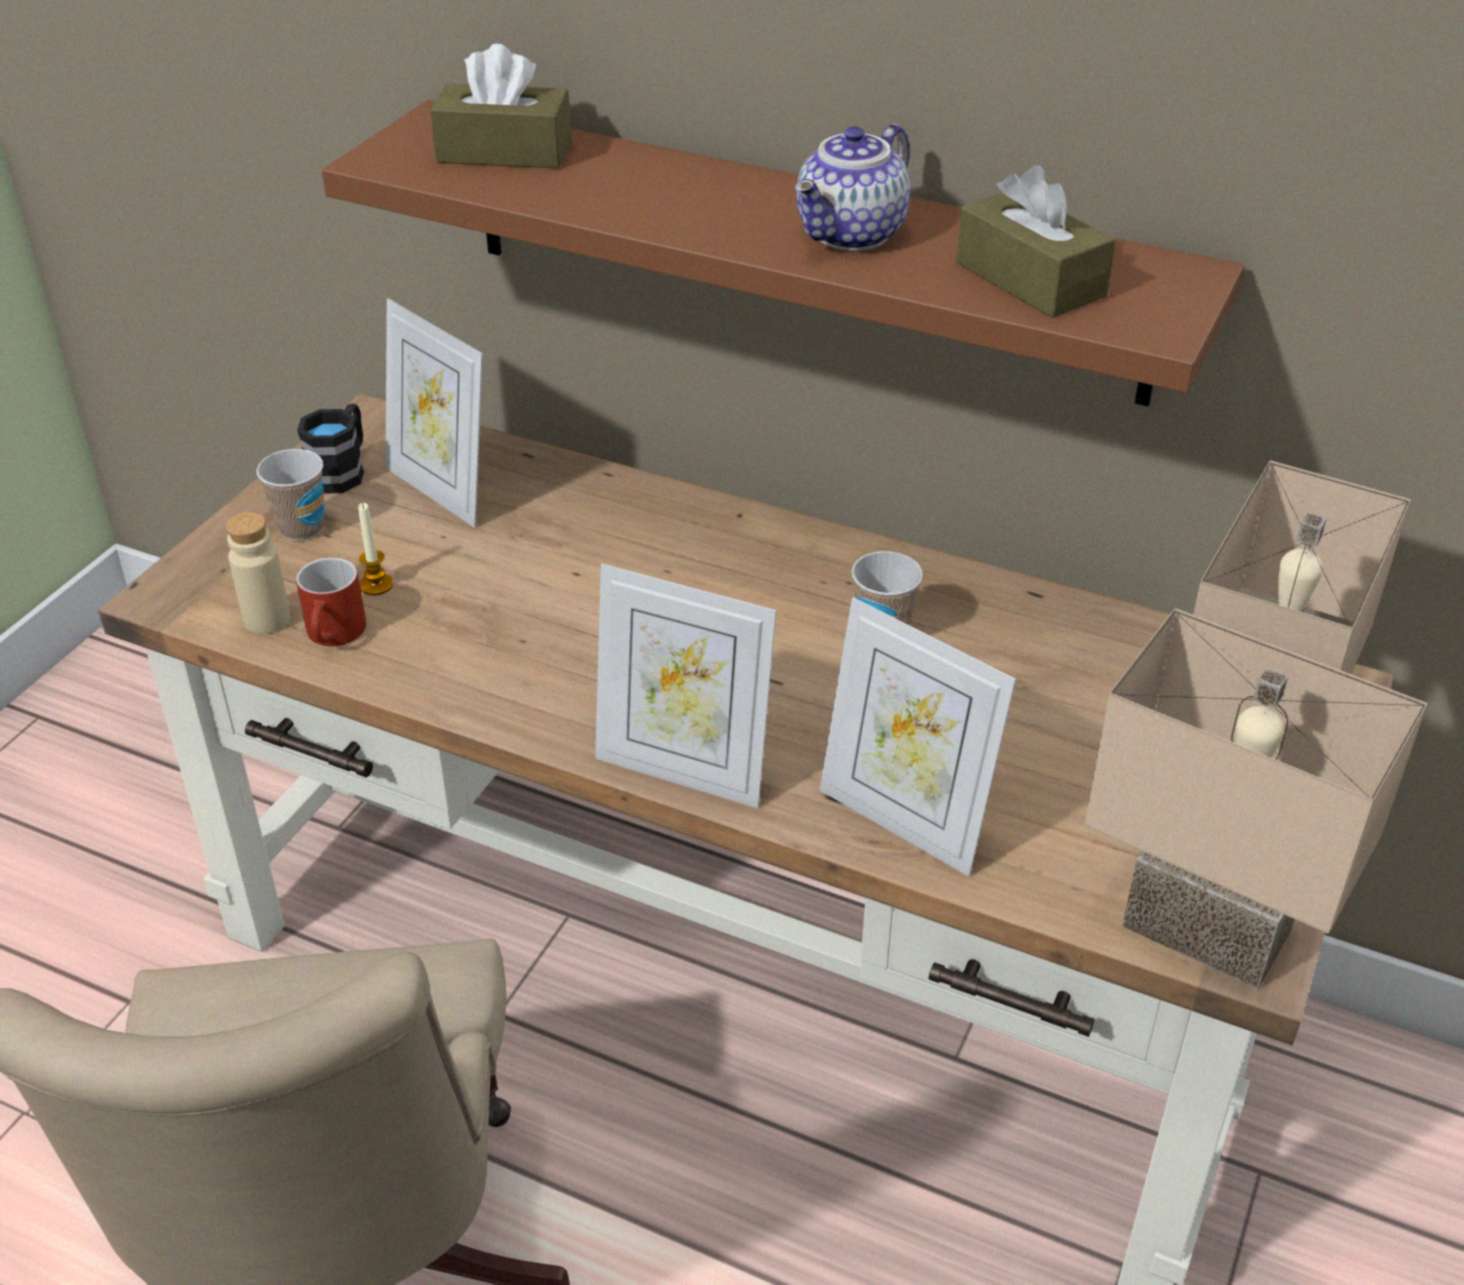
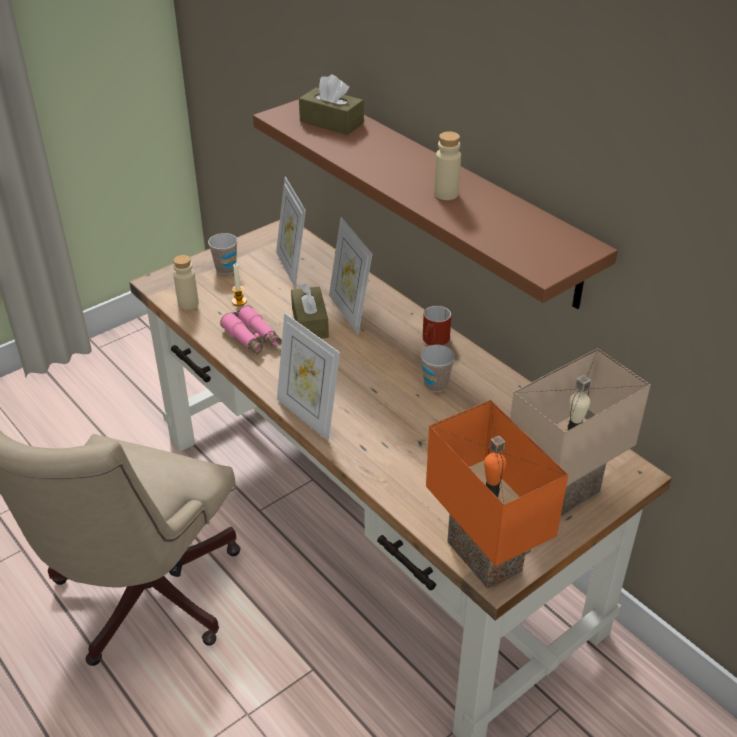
camera: 25 degrees right, 0 degrees up
(335, 636) = (209, 318): red mug -> red mug (434, 341)
(342, 471) = (258, 248): black mug -> none
(458, 651) = (252, 338): none -> pink binoculars
(853, 235) = (446, 194): teapot -> beige bottle
(903, 821) = (385, 466): picture frame -> picture frame (350, 312)
(1030, 279) = (506, 233): brown tissue box -> brown tissue box (310, 323)
(1211, 925) = (488, 555): beige table lamp -> orange table lamp

